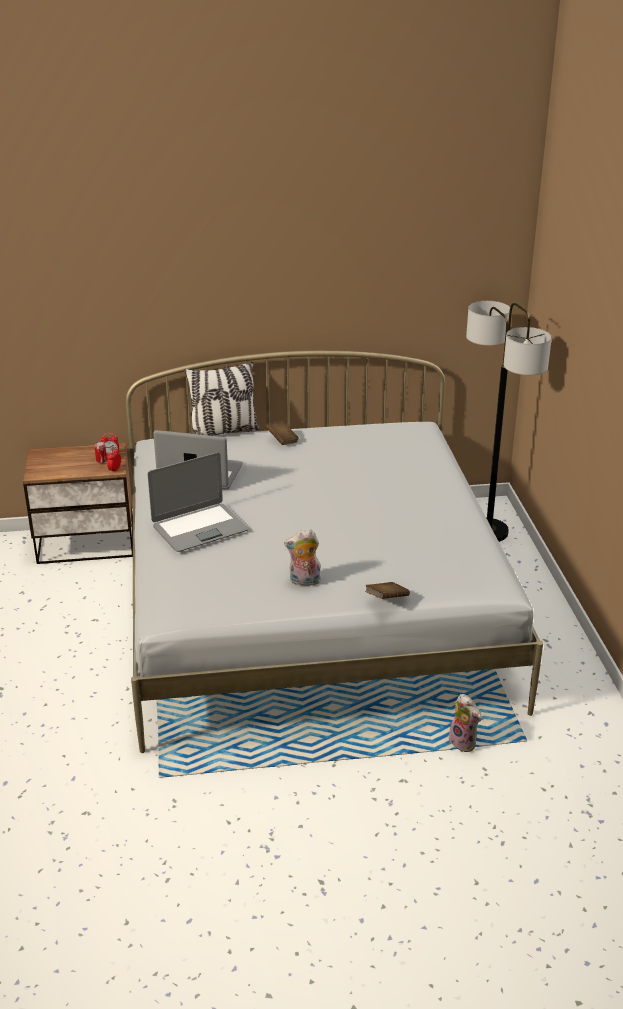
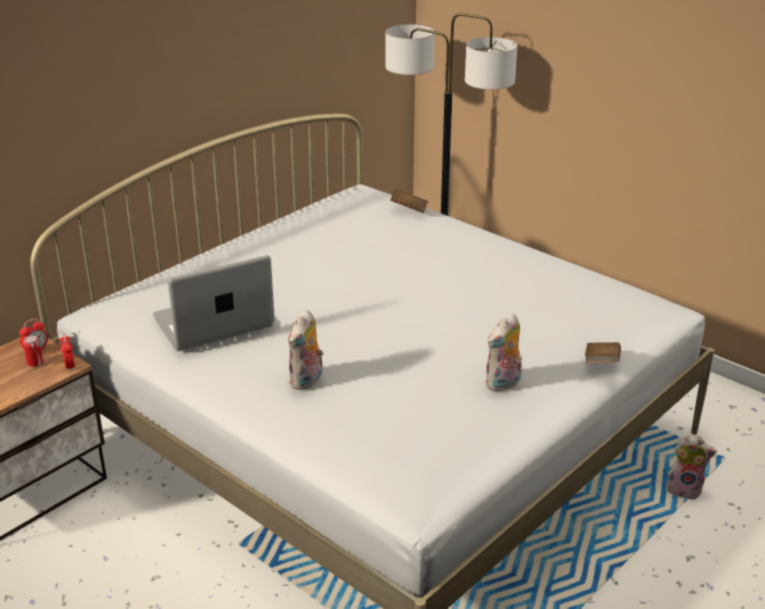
camera: 40 degrees left, 0 degrees up
(199, 528) = (307, 381): laptop -> plush toy
(224, 432) = (165, 268): pillow -> none
(282, 440) = (250, 252): brown book -> brown book (409, 210)

